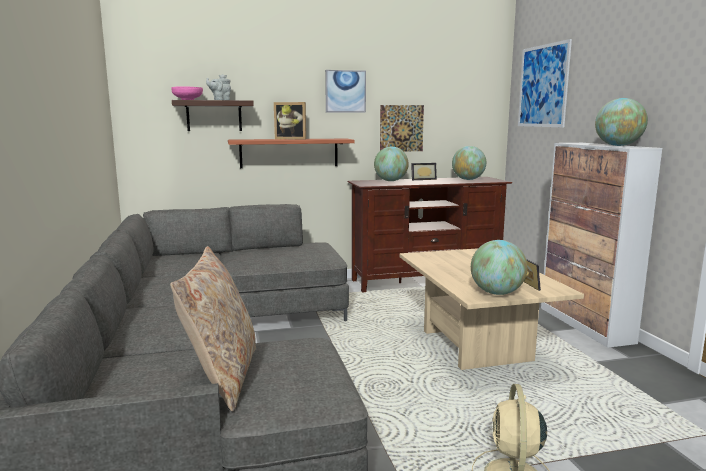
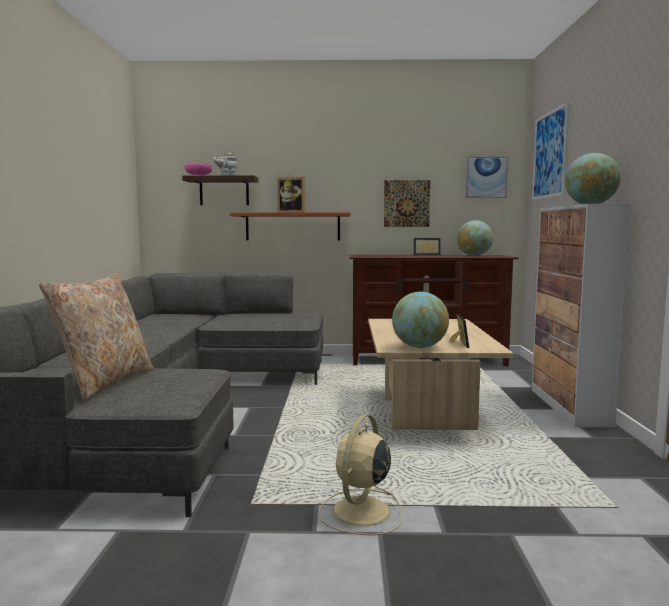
camera: 15 degrees right, 5 degrees down
(345, 91) = (348, 167): picture -> picture (486, 177)
(390, 181) = (390, 255): globe -> none

